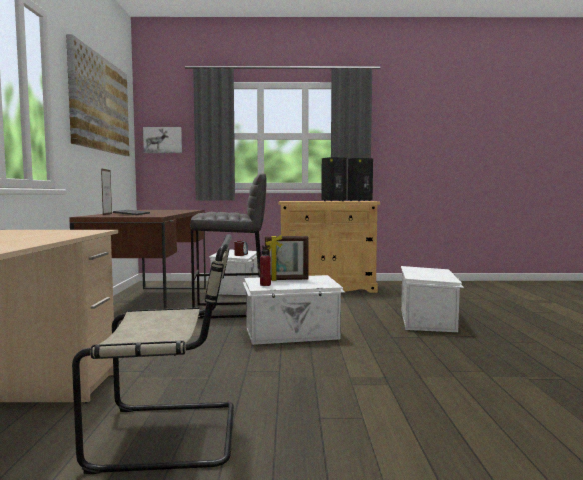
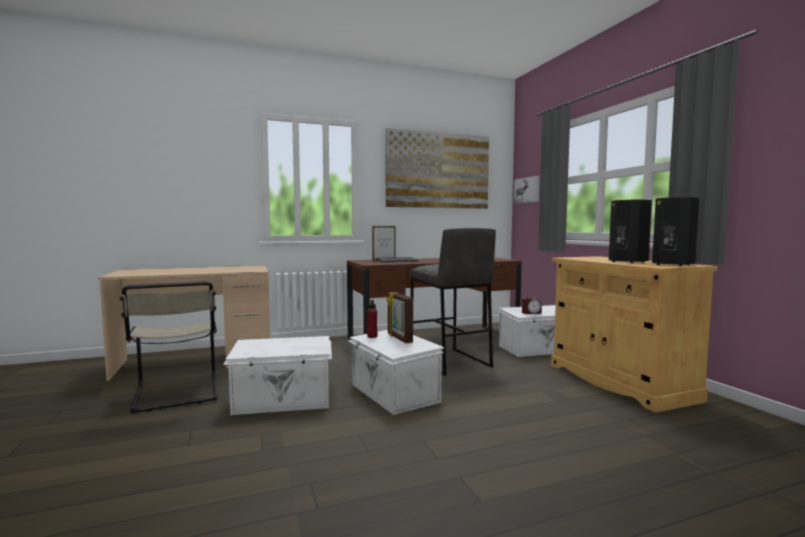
camera: 70 degrees right, 0 degrees up
(428, 320) = (535, 460): white storage box -> white storage box (283, 400)

